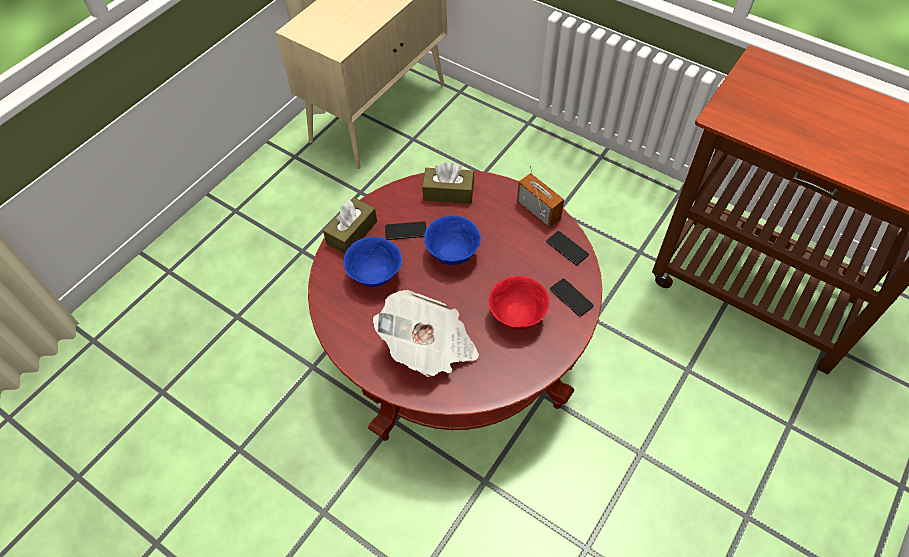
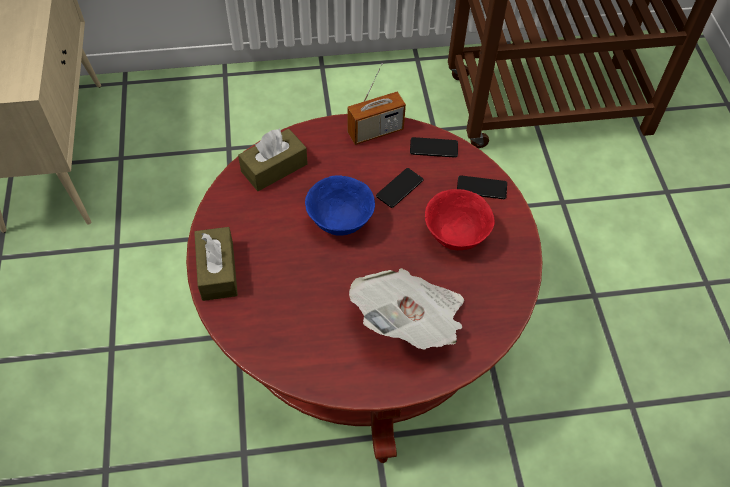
camera: 45 degrees left, 0 degrees up
(375, 276) = (288, 295): blue bowl -> none
(405, 231) = (271, 232): phone -> phone (399, 188)
(538, 211) = (375, 131): radio -> radio turned 150 degrees clockwise

